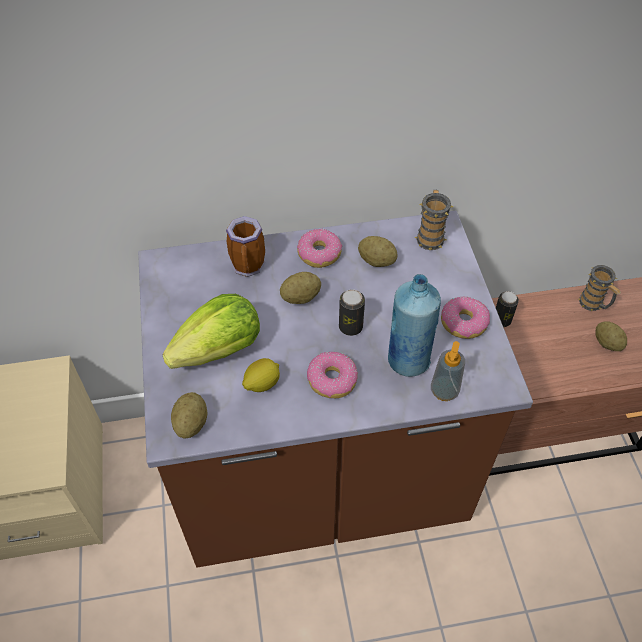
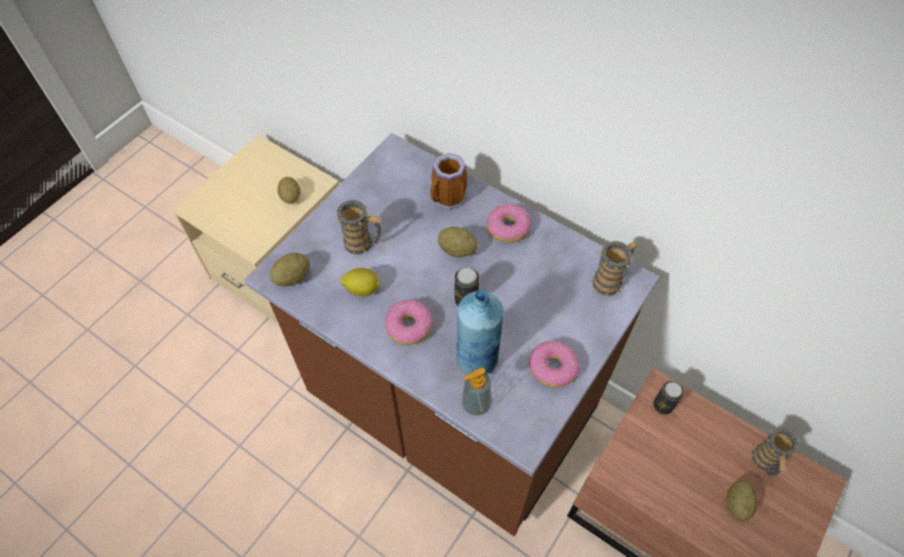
camera: 45 degrees right, 5 degrees up
(220, 350) = (363, 243): lettuce -> mug
(376, 261) = (544, 267): potato -> potato (290, 197)

